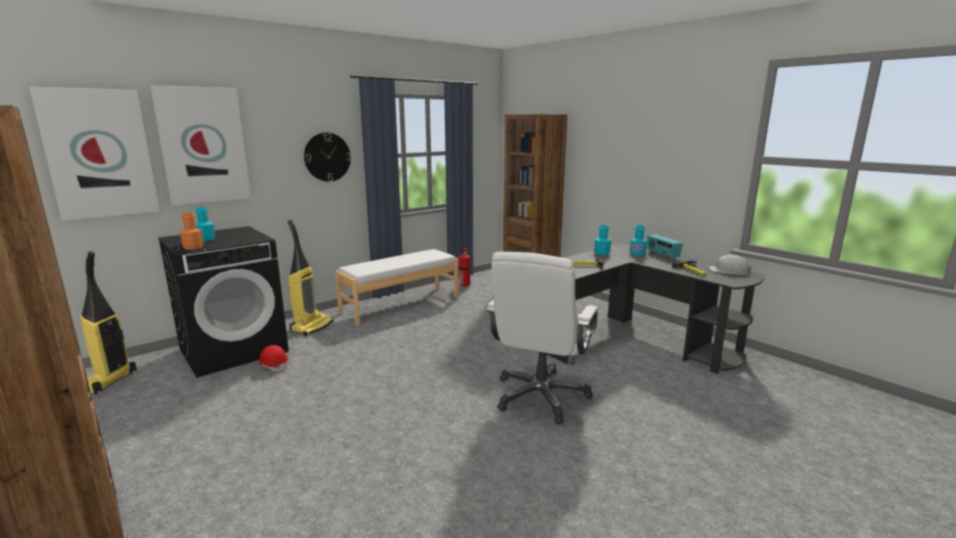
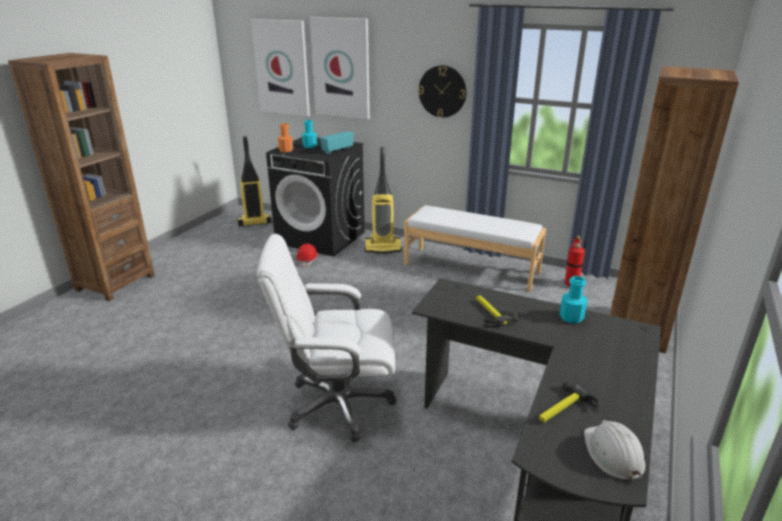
camera: 65 degrees right, 10 degrees up
(637, 253) = (610, 347): turquoise bottle -> none
(662, 255) = (631, 372): radio -> radio (337, 150)

